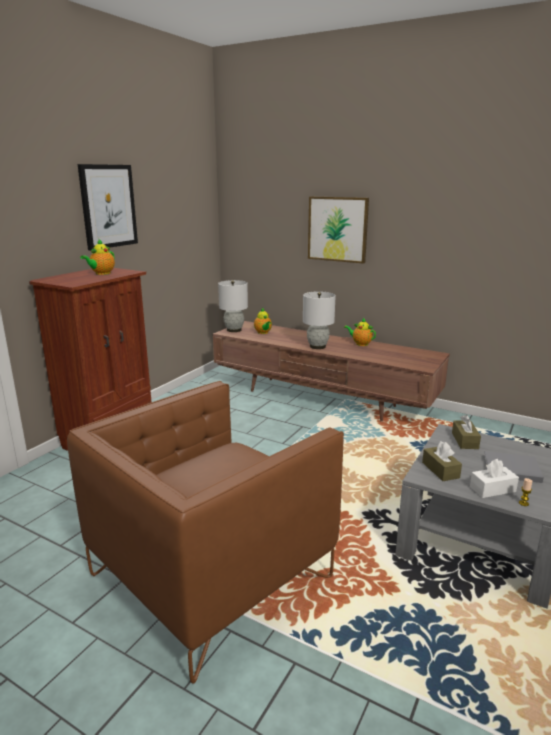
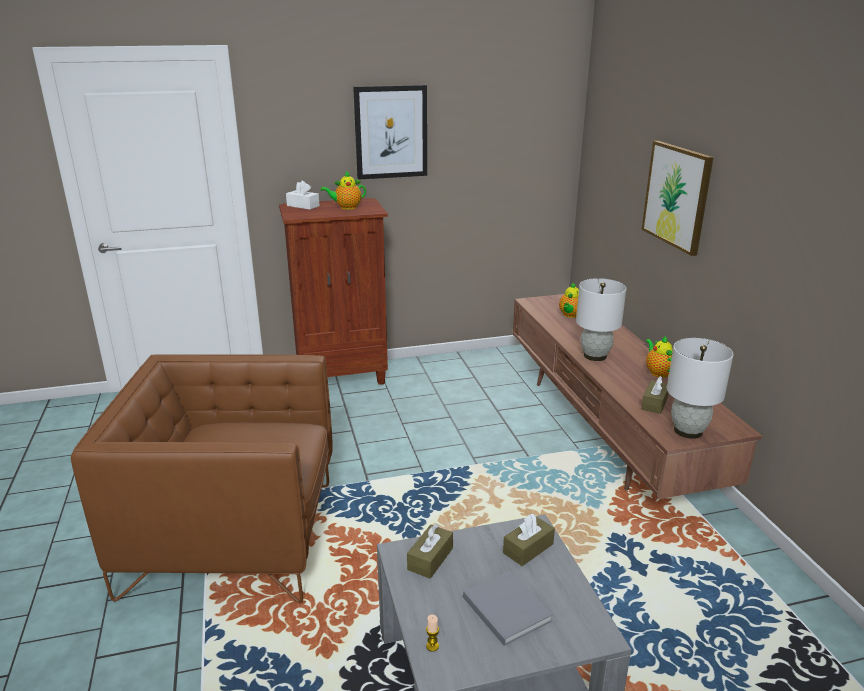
camera: 45 degrees right, 5 degrees up
(234, 330) = (544, 301): white table lamp -> white table lamp (688, 431)
(387, 357) = (654, 403): none -> brown tissue box
(492, 489) = (435, 611): white tissue box -> white tissue box (303, 206)

